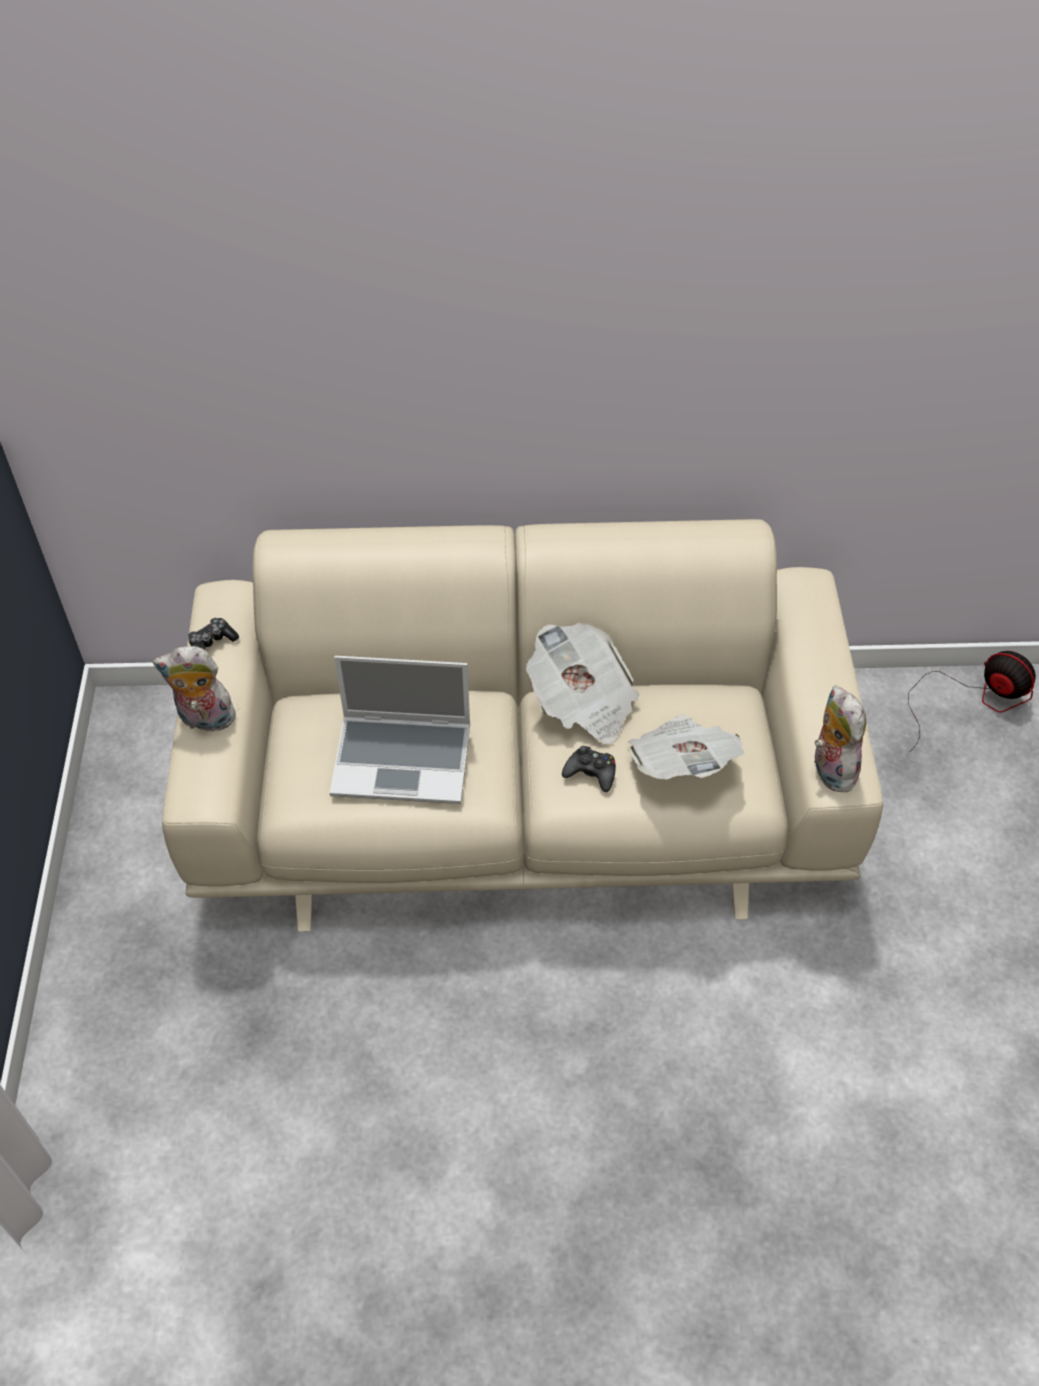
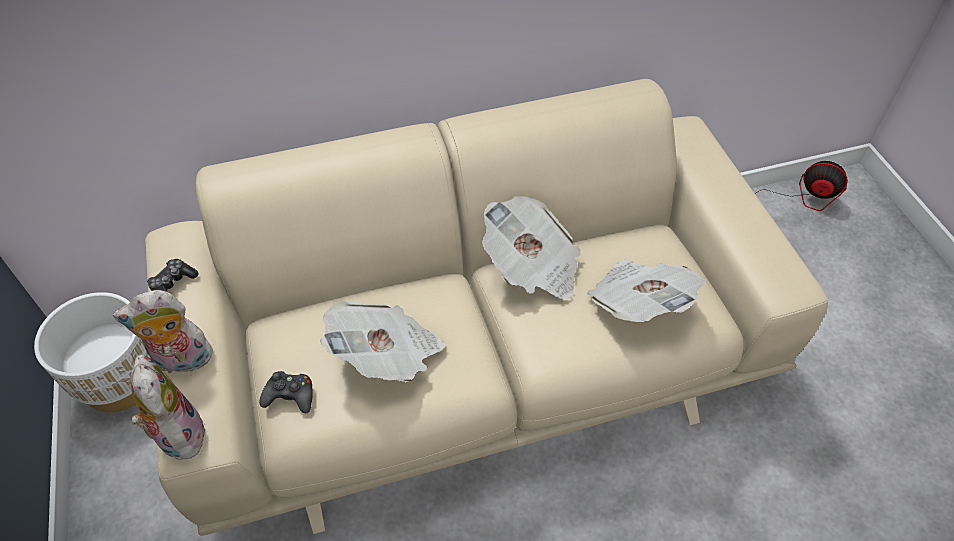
camera: 15 degrees left, 0 degrees up
(139, 733) = (121, 380): none -> white planter
(404, 759) = (387, 355): laptop -> newspaper
(591, 772) = (563, 329): black game controller -> black game controller (290, 395)
(829, 768) = (773, 279): plush toy -> plush toy (177, 433)

